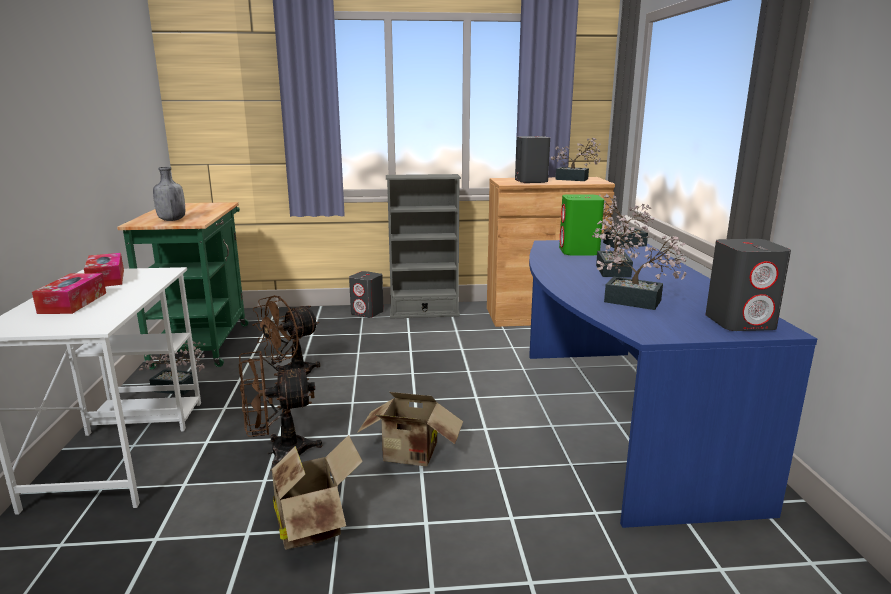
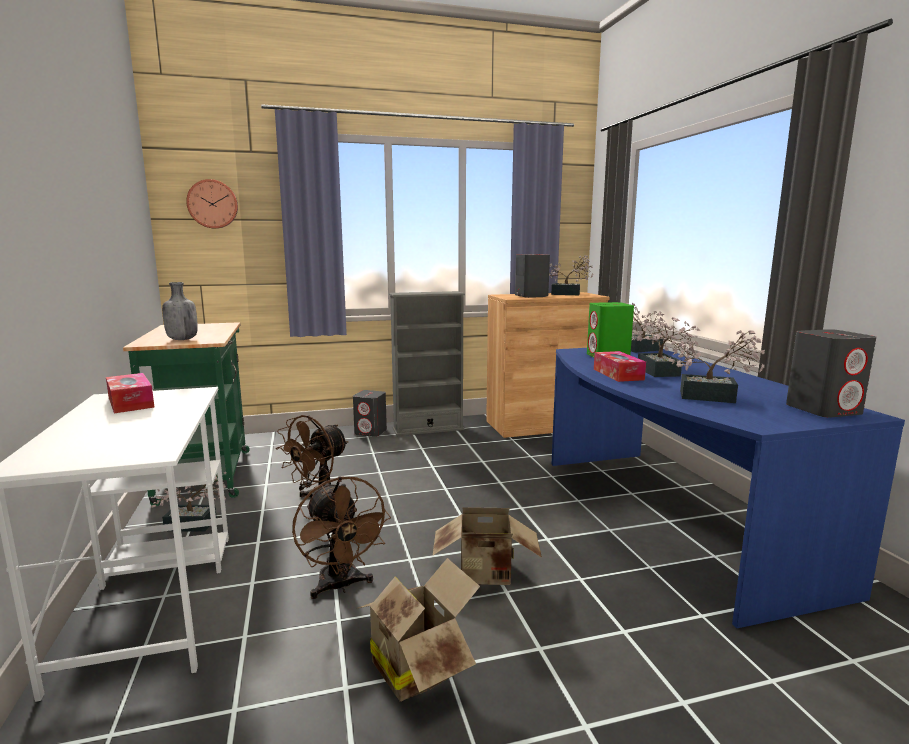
camera: 10 degrees left, 5 degrees down
(73, 303) = (107, 429): tissue box -> tissue box (618, 374)
(217, 85) = (213, 204): none -> wall clock
(278, 452) = (341, 586): brown fan -> brown fan turned 90 degrees counterclockwise

